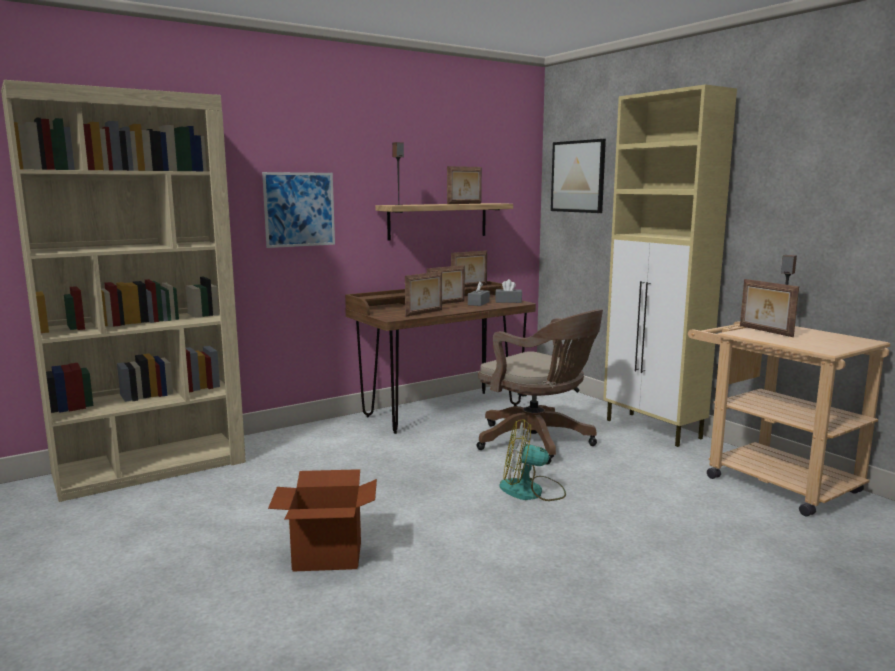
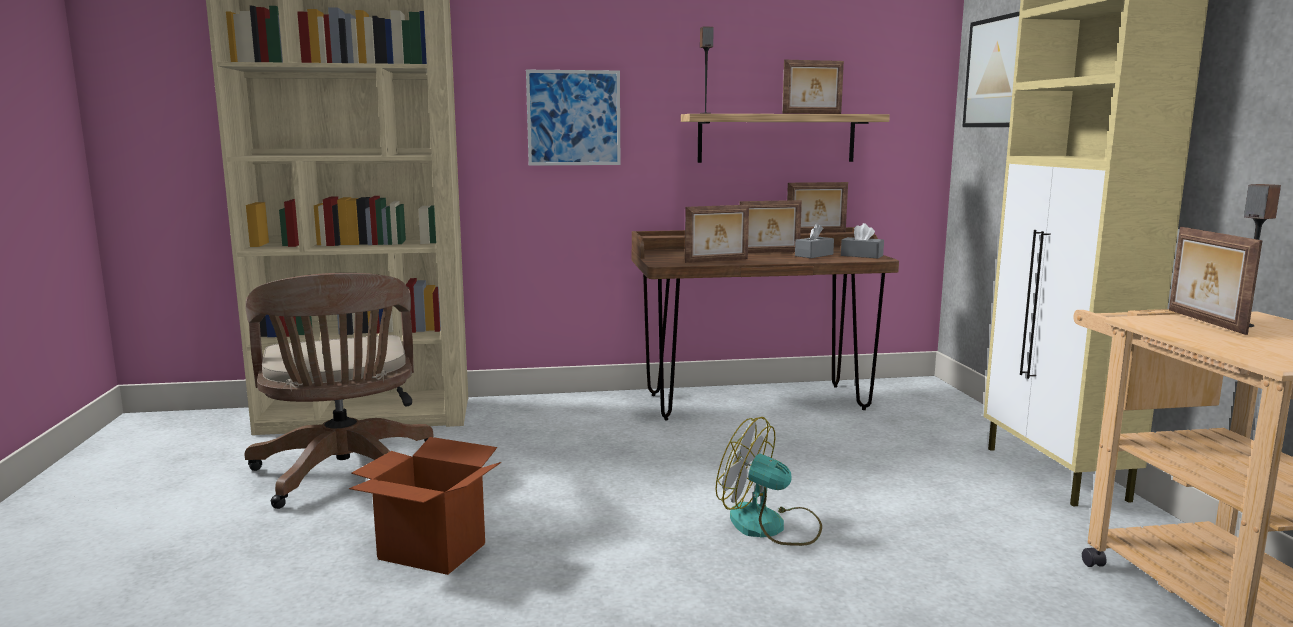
camera: 25 degrees right, 0 degrees up
(538, 443) = (848, 463): brown office chair -> brown office chair (344, 475)

